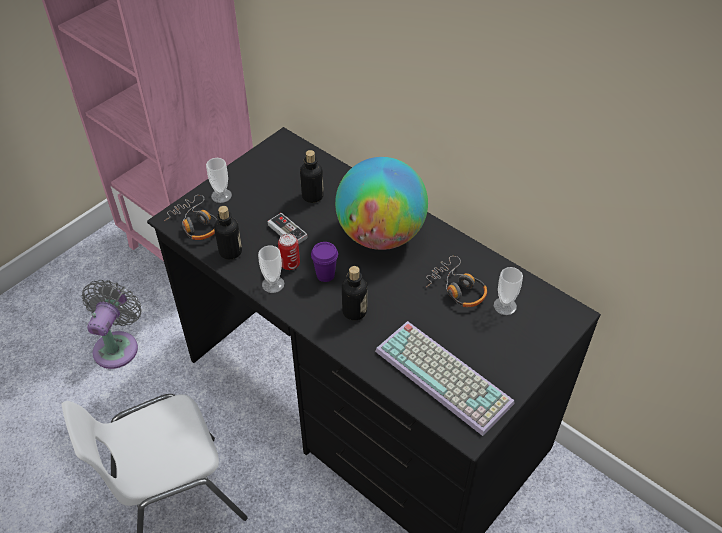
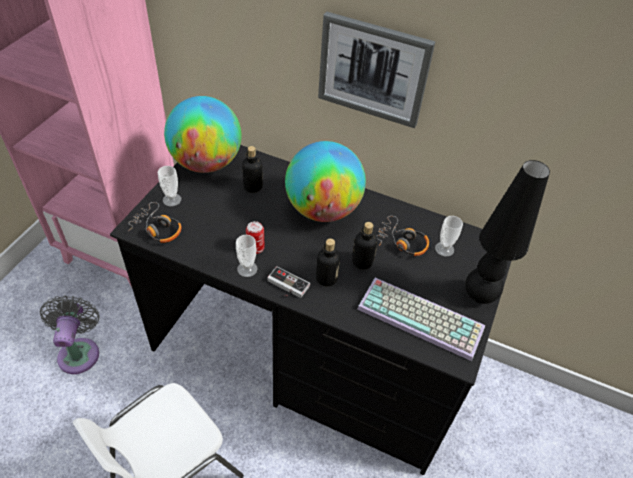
camera: 20 degrees left, 0 degrees up
(230, 252) = (198, 247): bottle -> bottle (362, 262)
(272, 161) = (206, 163): none -> globe
(284, 234) = (240, 223): game controller -> game controller (286, 286)
(325, 275) = (289, 252): purple cup -> none
(447, 84) = (373, 70): none -> picture
(524, 367) = (479, 296): none -> black table lamp

